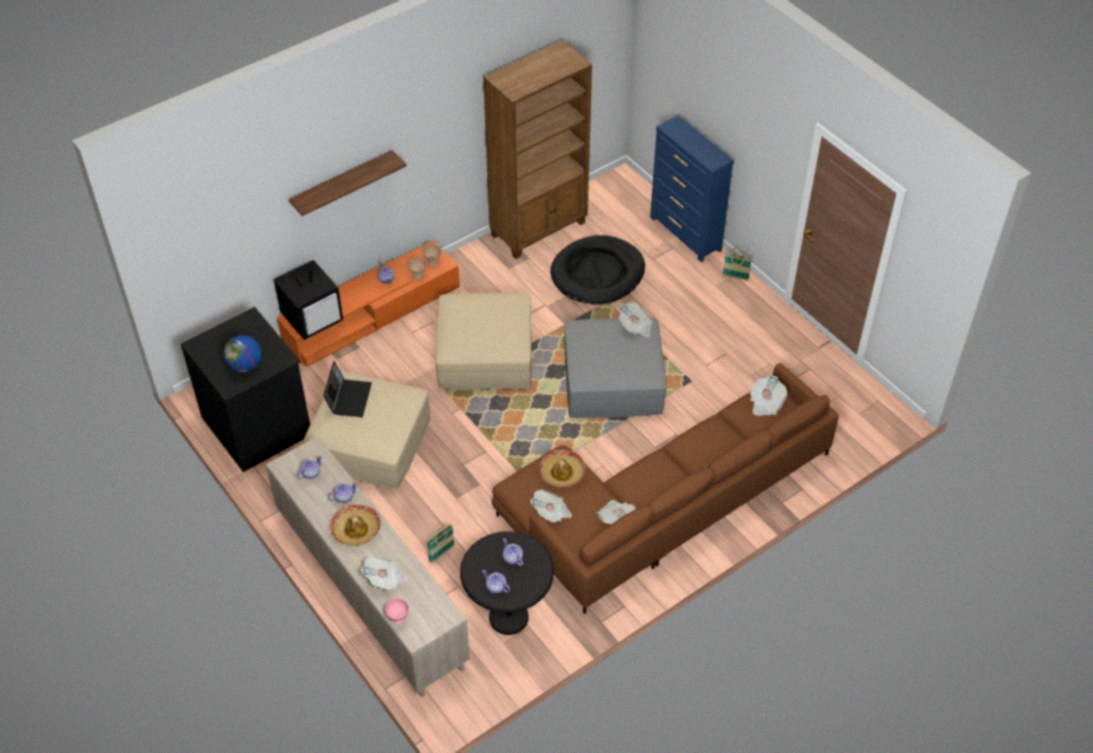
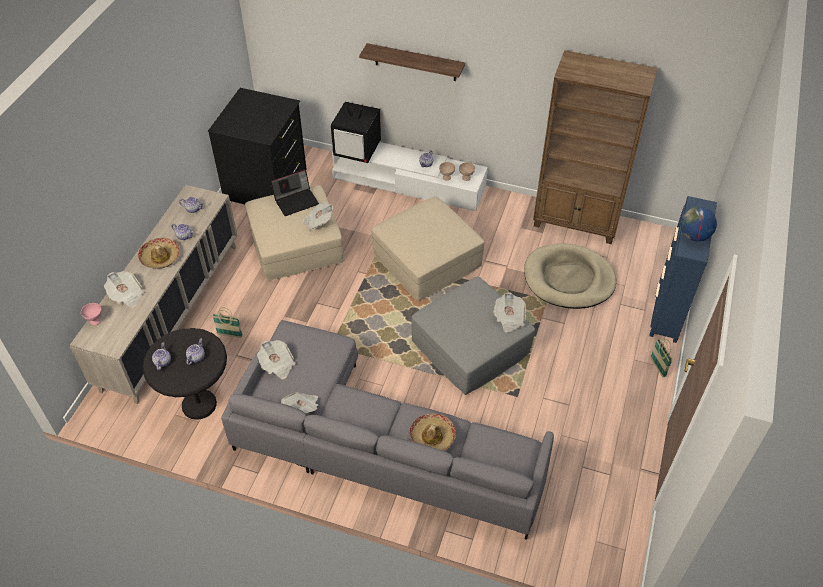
camera: 55 degrees right, 0 degrees up
(245, 366) = (244, 123): globe -> globe (694, 236)
(372, 314) = (408, 183): orange tv stand -> white tv stand
(562, 472) = (321, 351): hat -> hat (432, 436)
(598, 273) = (568, 279): black dog bed -> beige dog bed
(661, 504) = (375, 443): brown sofa -> grey sofa
(765, 403) = (506, 449): newspaper -> newspaper (318, 222)

